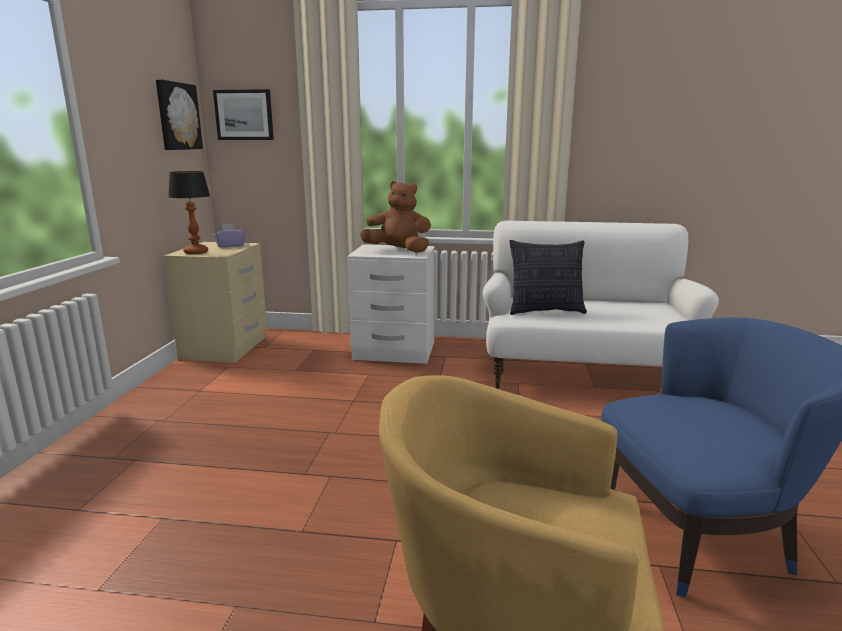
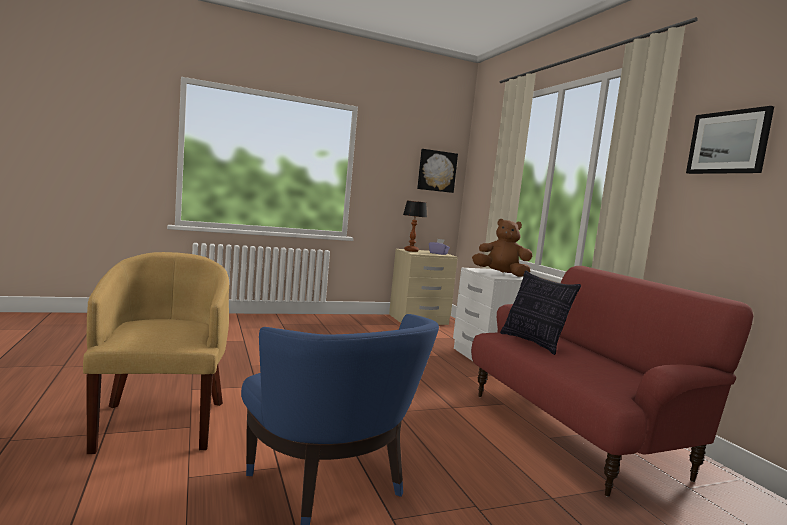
camera: 60 degrees right, 10 degrees down
(244, 115) = (479, 172): picture -> picture (728, 142)
(398, 251) = (501, 274): brown plush toy -> brown plush toy turned 60 degrees counterclockwise
(585, 373) = (575, 432): white sofa -> red sofa

